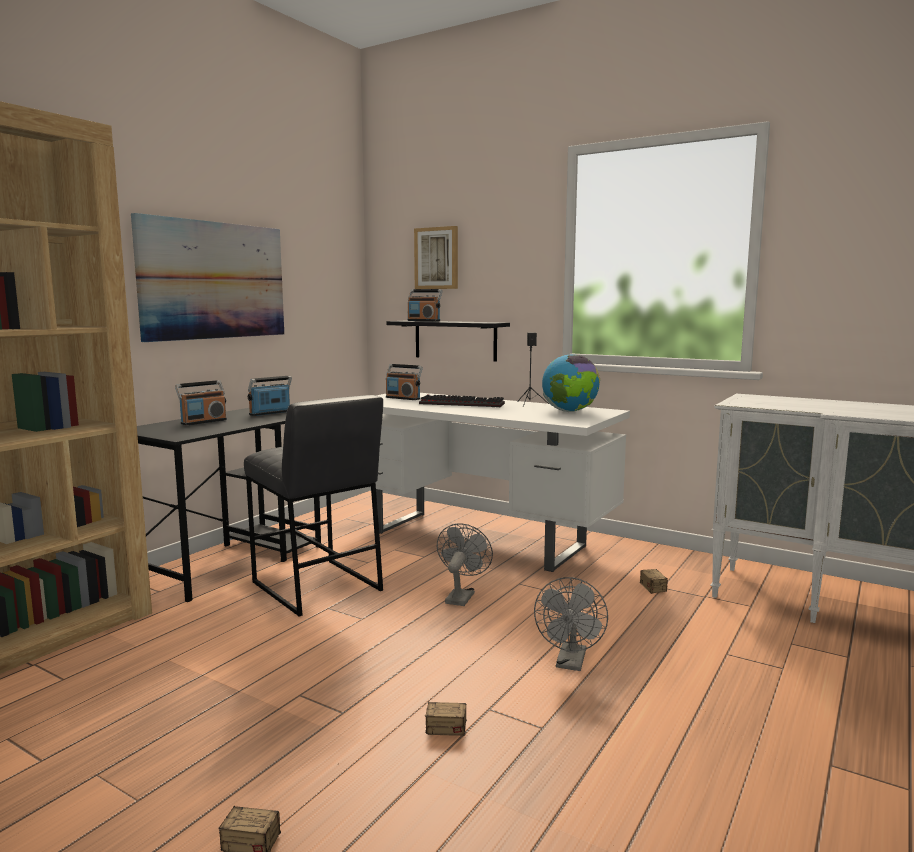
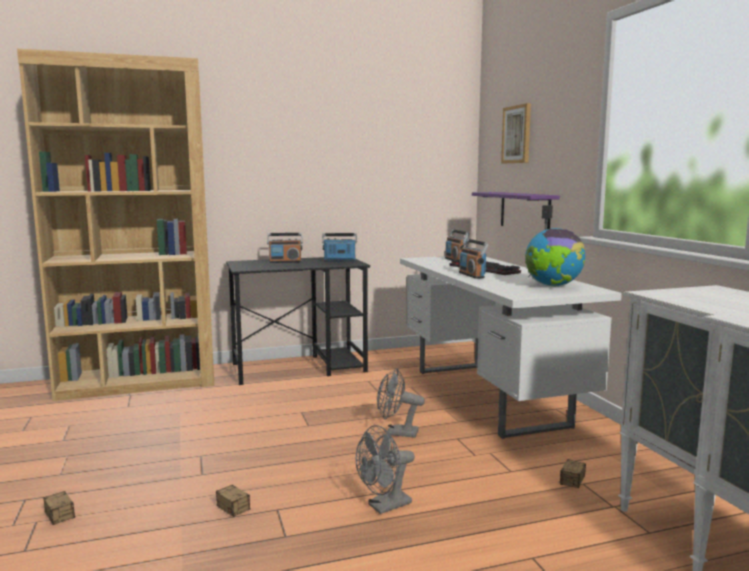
camera: 40 degrees right, 0 degrees up
(213, 280) = (318, 159): picture -> none
(317, 587) = (318, 397): grey stool -> none
(424, 321) = (500, 192): radio -> radio (472, 275)
(455, 340) = (524, 211): black shelf -> purple shelf
(461, 596) = (396, 433): grey fan -> grey fan turned 135 degrees counterclockwise

